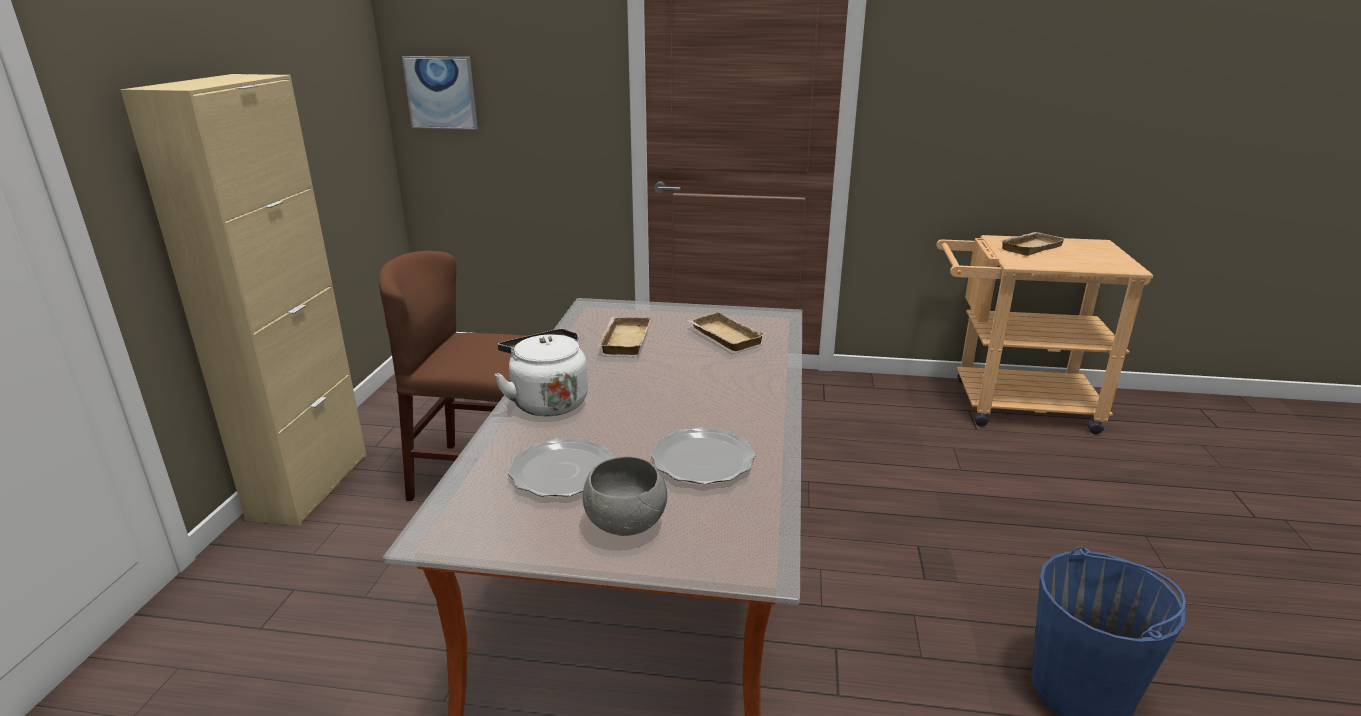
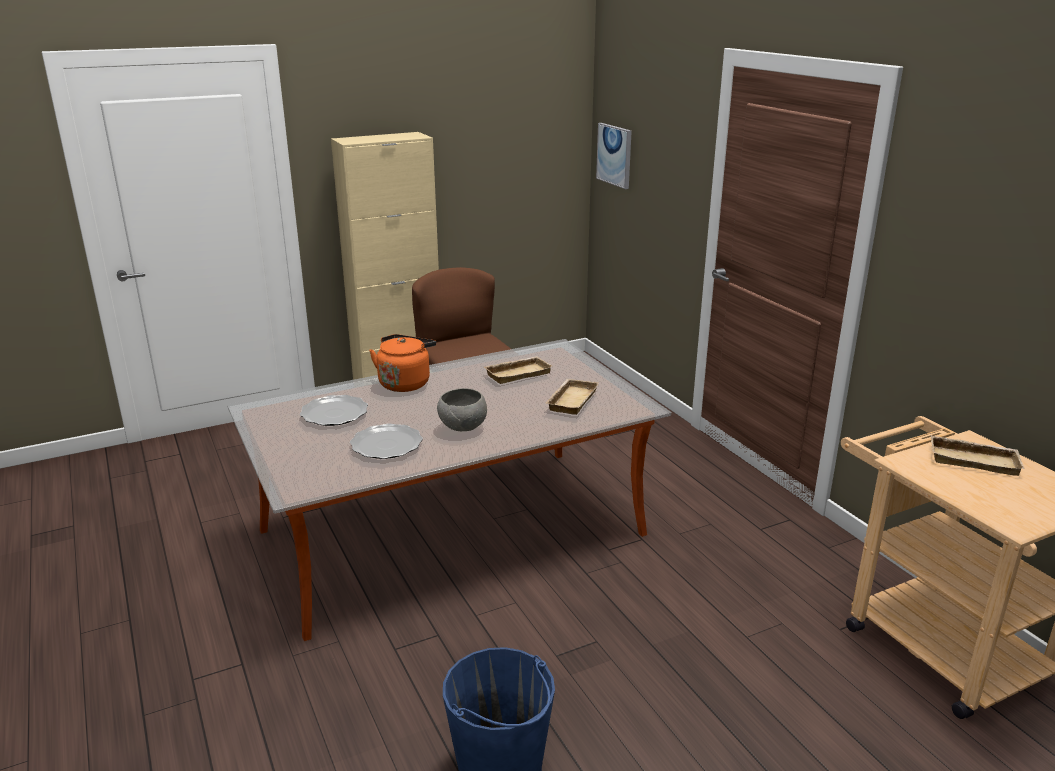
camera: 55 degrees right, 0 degrees up
(547, 402) = (405, 383): white kettle -> orange kettle
(627, 524) = (300, 445): grey bowl -> grey bowl (463, 427)

